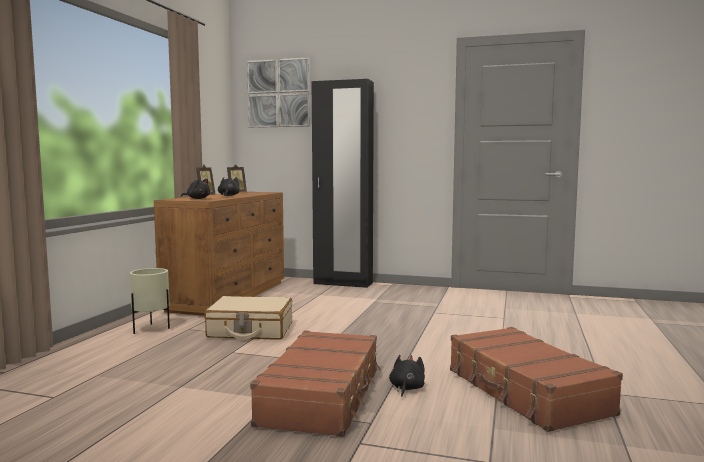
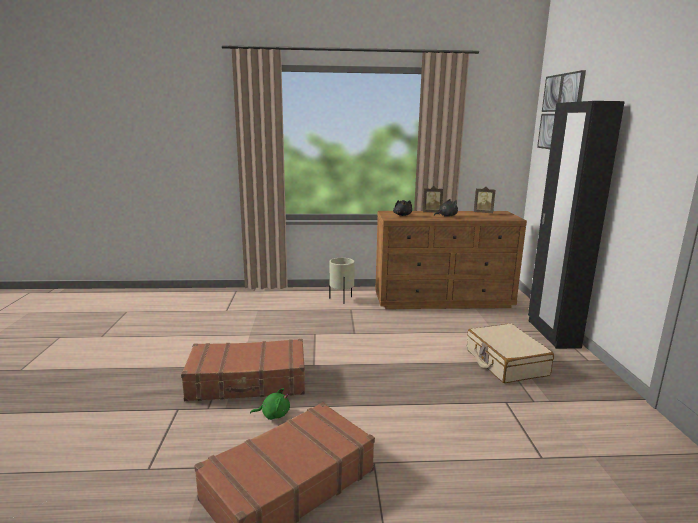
camera: 70 degrees right, 10 degrees up
(250, 330) = (364, 328): beige suitcase -> beige suitcase (505, 362)
(406, 388) = (273, 414): black plush toy -> green plush toy

